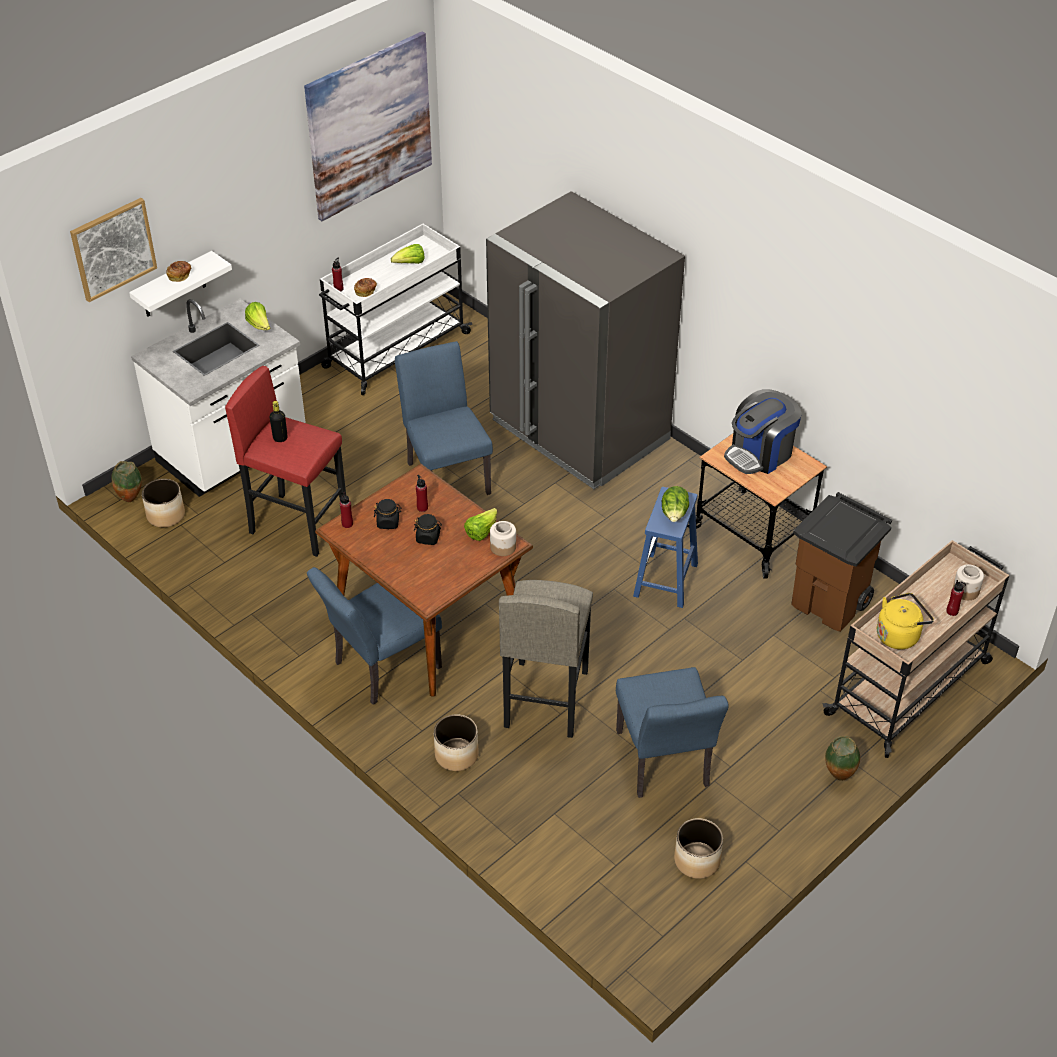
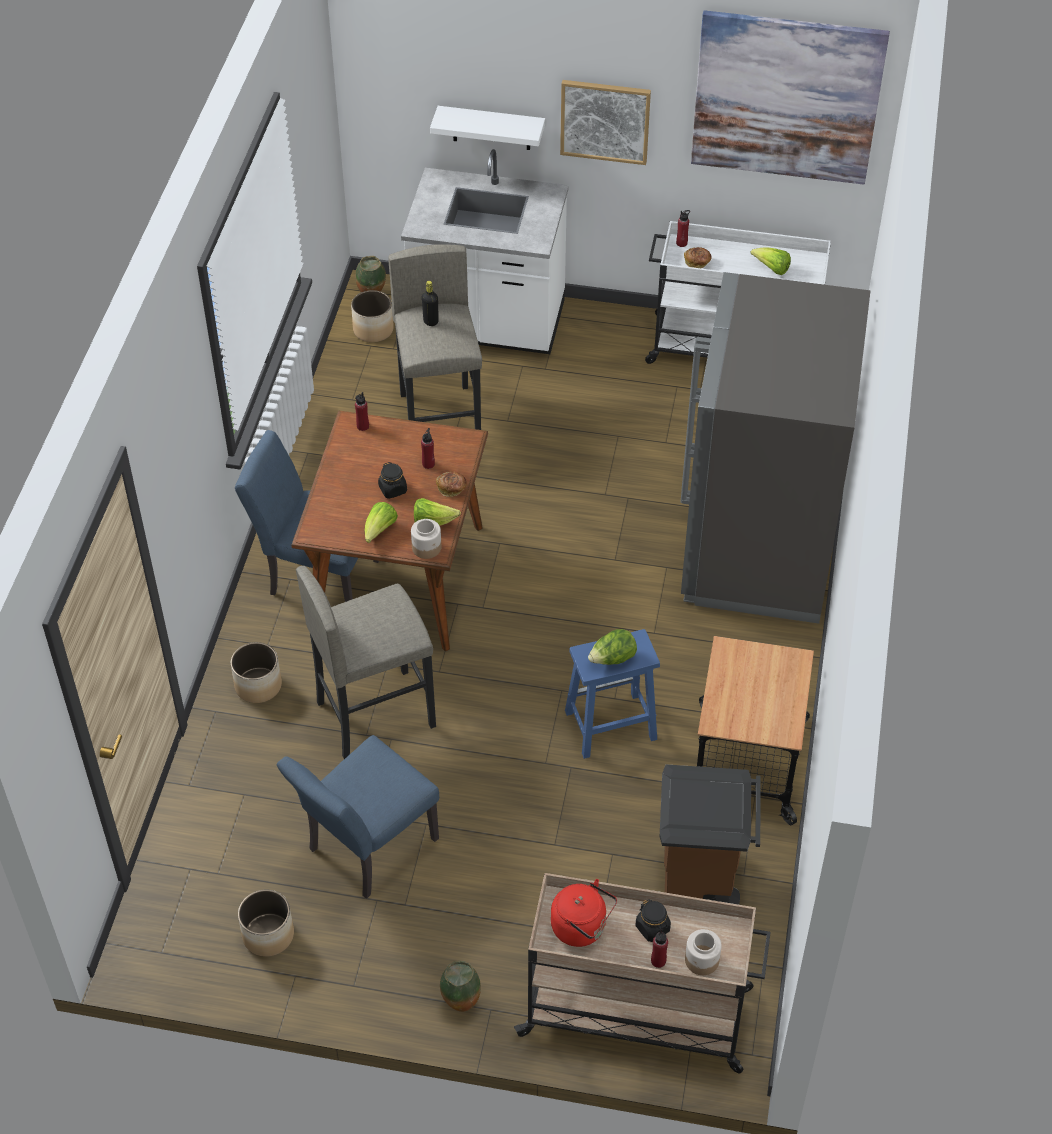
camera: 55 degrees right, 5 degrees up
(113, 249) = (427, 54): picture -> picture (605, 121)
(180, 276) = (489, 120): bread -> bread (452, 489)
(259, 326) = (543, 218): lettuce -> lettuce (379, 531)
(299, 524) = (440, 419): red stool -> grey stool
(388, 522) = (388, 452): black jar -> black jar (652, 928)
(446, 473) = (600, 481): blue chair -> none
(760, 453) = (766, 683): coffee machine -> none
(899, 635) = (582, 928): yellow kettle -> red kettle

